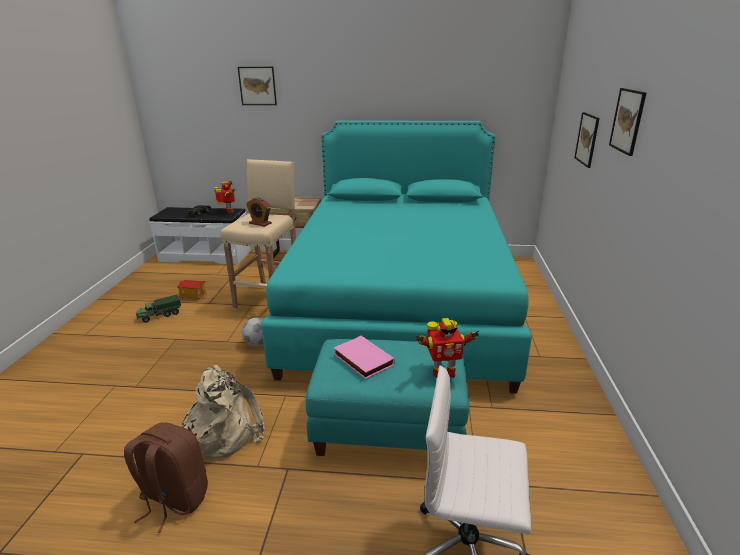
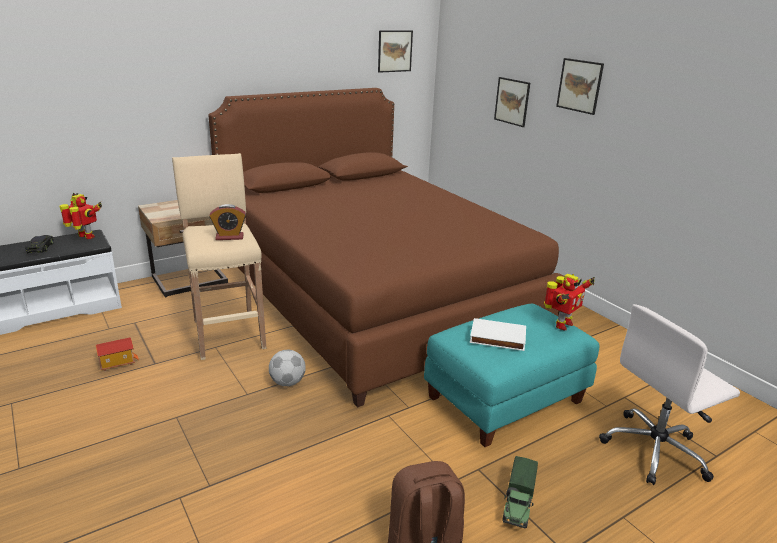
camera: 40 degrees left, 0 degrees up
(160, 315) = (105, 401): toy truck -> toy truck (518, 504)
(224, 431) = (380, 472): beige backpack -> none
(257, 86) = (110, 55): picture -> picture (394, 51)
(362, 360) = (497, 338): pink book -> white book
(399, 305) = (373, 296): turquoise bed -> brown bed

